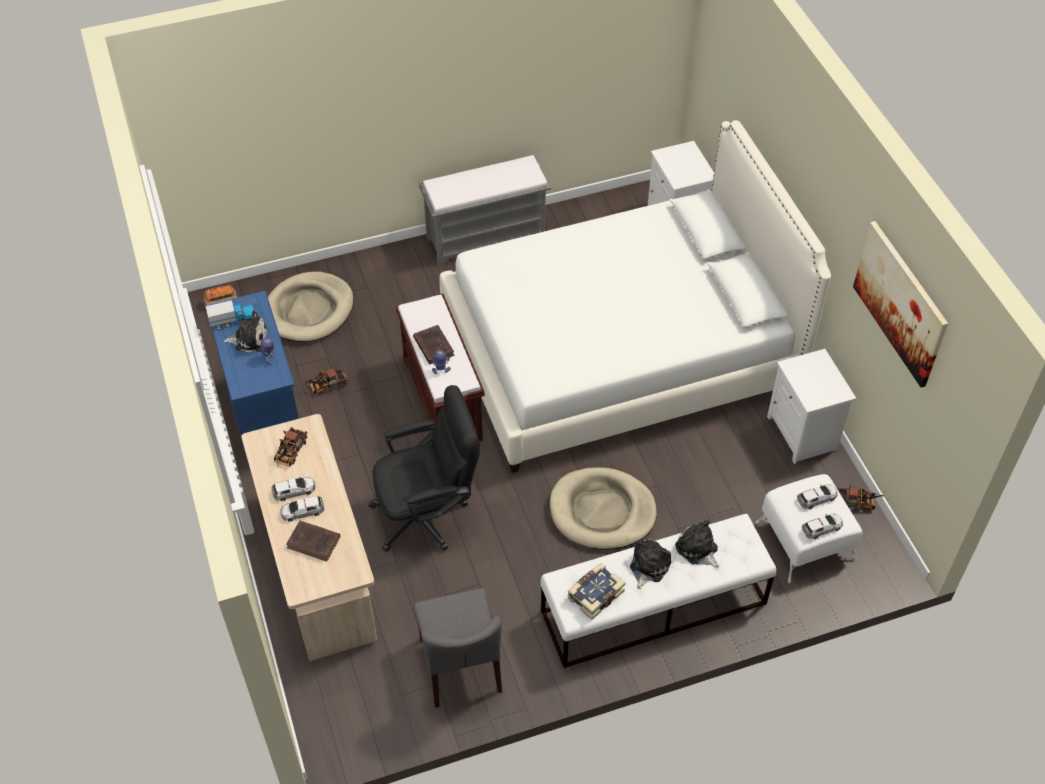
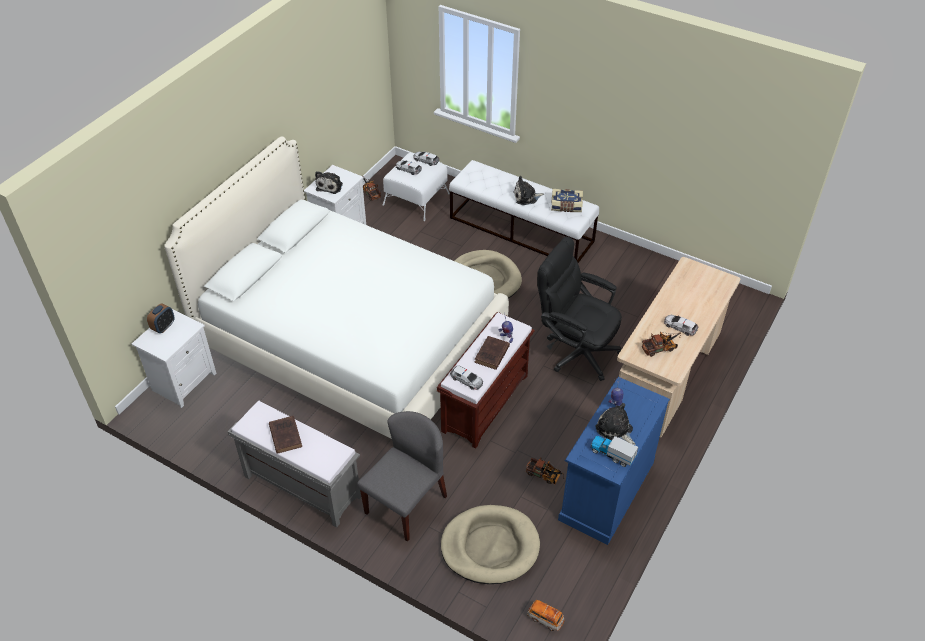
camera: 130 degrees left, 5 degrees down
(302, 511) = (686, 313): toy car -> toy car (466, 380)
(315, 543) = (695, 294): brown book -> brown book (285, 435)
(460, 665) = (642, 277): grey chair -> grey chair (406, 504)
(696, 165) = (163, 327): none -> alarm clock
(697, 549) = (495, 186): plush toy -> plush toy (330, 186)
(900, 303) = (323, 66): picture -> none

